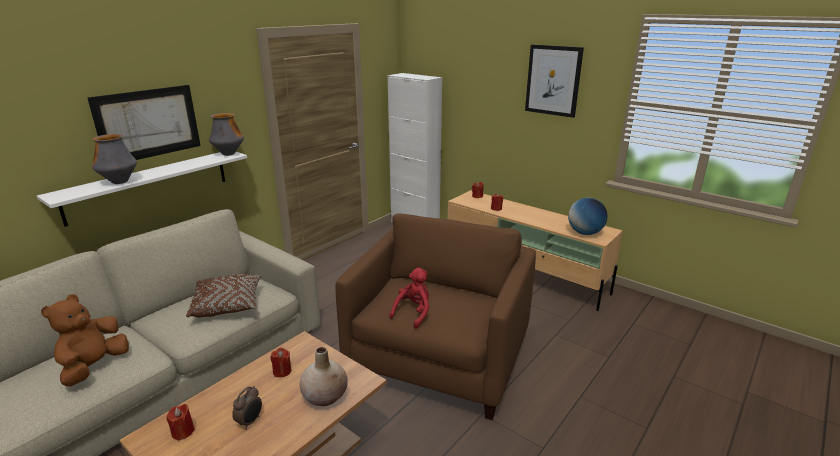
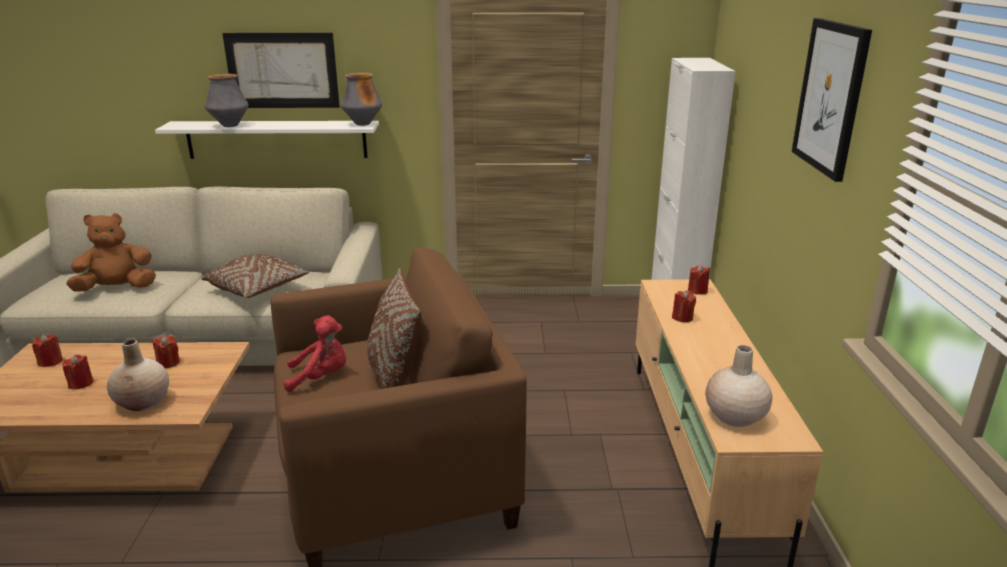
camera: 50 degrees right, 0 degrees up
(250, 421) = (81, 383): alarm clock -> red candle
(447, 291) = (394, 376): none -> brown pillow
(585, 233) = (734, 416): globe -> beige vase

